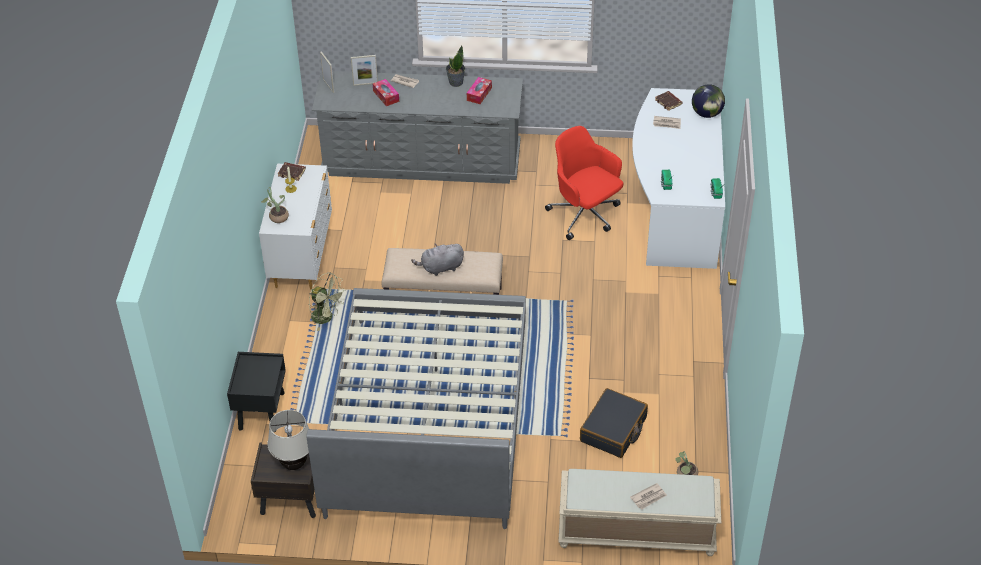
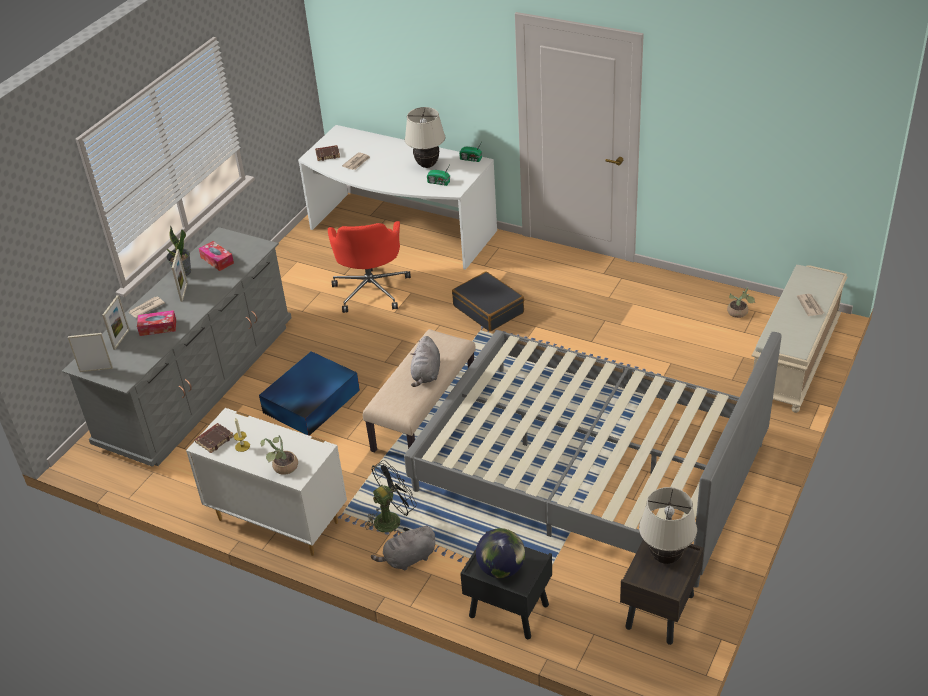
camera: 65 degrees left, 5 degrees down
(290, 340) = (408, 559): none -> grey plush toy
(326, 317) = (392, 518): green fan -> black fan
(430, 229) = (310, 402): none -> blue storage box
(432, 92) = (184, 292): none -> picture frame
(585, 215) = (371, 289): red office chair -> red office chair turned 75 degrees counterclockwise
(613, 430) = (664, 342): black suitcase -> black suitcase (489, 309)
(689, 168) = (427, 165): none -> beige table lamp
(707, 114) = (362, 138): globe -> globe (501, 569)

